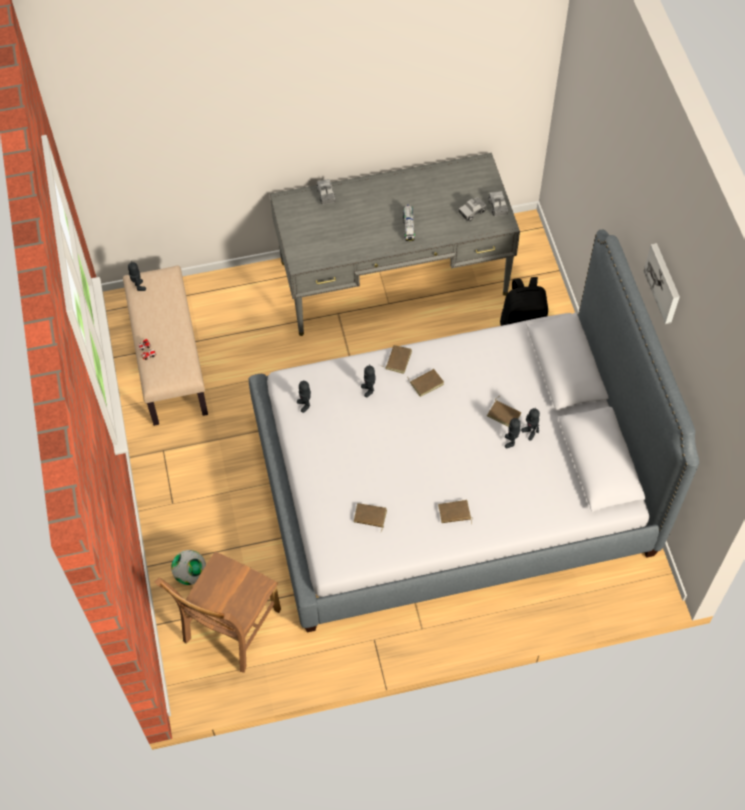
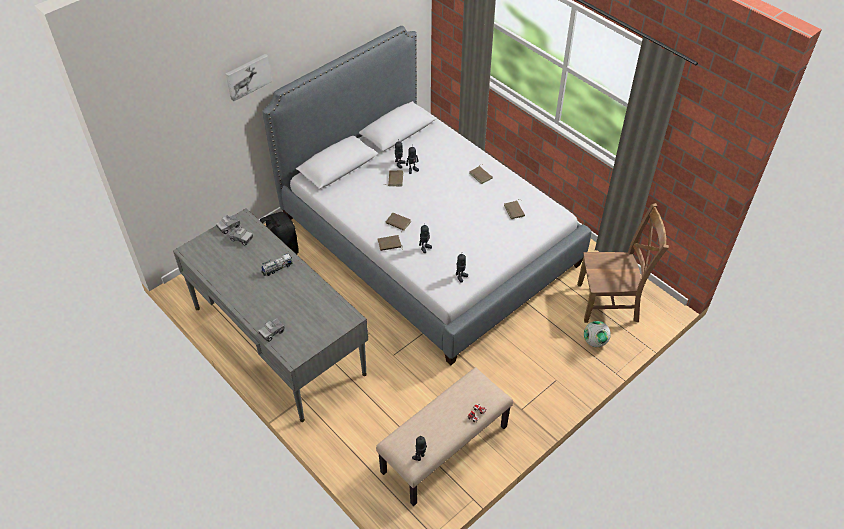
camera: 120 degrees left, 10 degrees down
(664, 283) = (323, 30): picture -> picture (248, 76)

